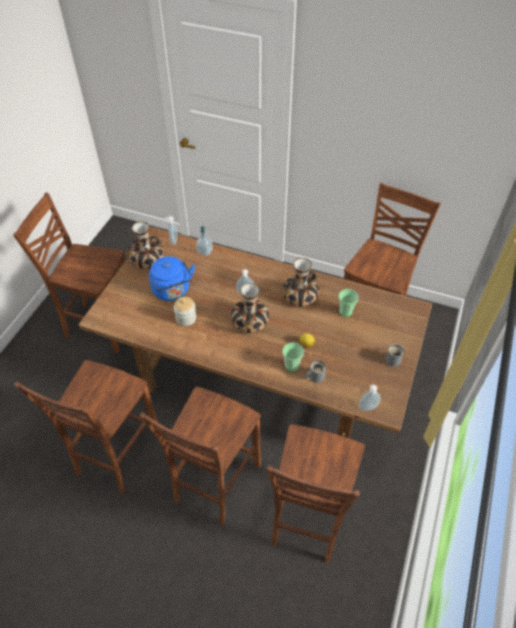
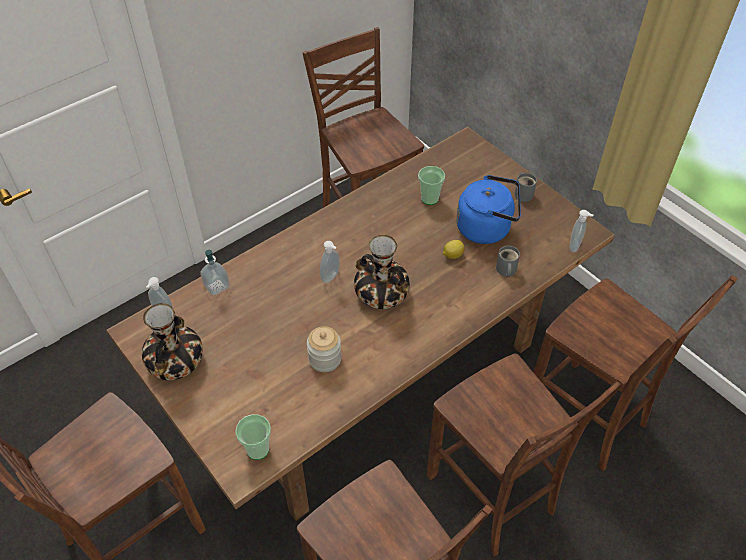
camera: 60 degrees left, 0 degrees up
(172, 291) = (263, 354): blue kettle -> blue kettle (487, 228)
(292, 365) = (477, 284): cup -> cup (257, 449)
(299, 297) = (376, 228): vase -> none

